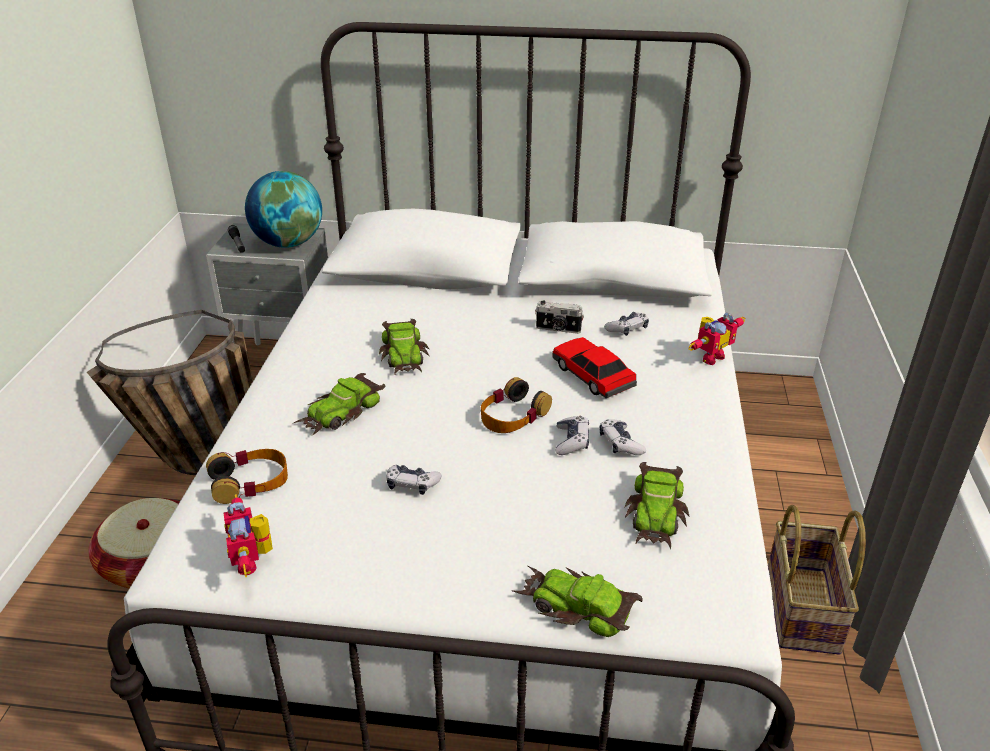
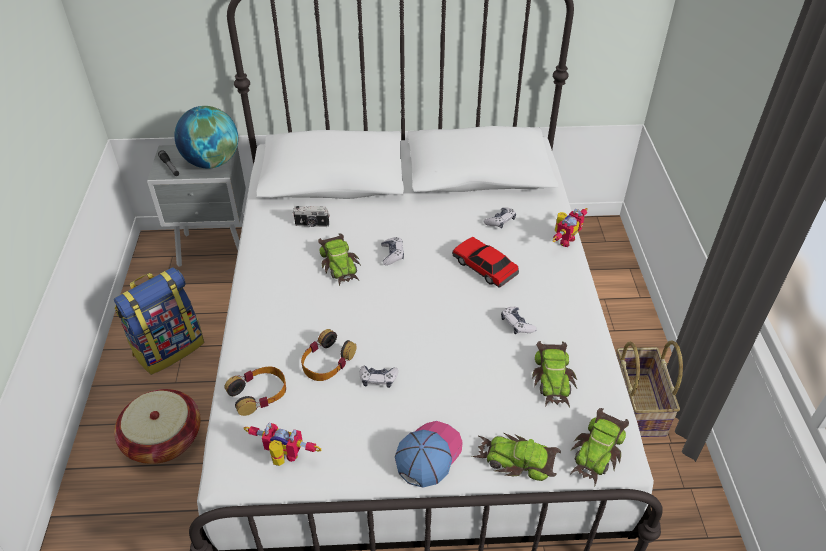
camera: 10 degrees left, 10 degrees up
(196, 461) = (169, 348): basket -> backpack
(253, 560) = (283, 458): toy robot -> toy robot turned 135 degrees clockwise
(342, 412) = (308, 323): toy car -> toy car (598, 451)
(453, 582) = (428, 454): none -> cap
(513, 415) = (435, 310): headphones -> headphones (327, 361)
(558, 329) = (449, 227): camera -> camera (312, 225)
(571, 441) = (482, 327): game controller -> game controller (392, 254)

